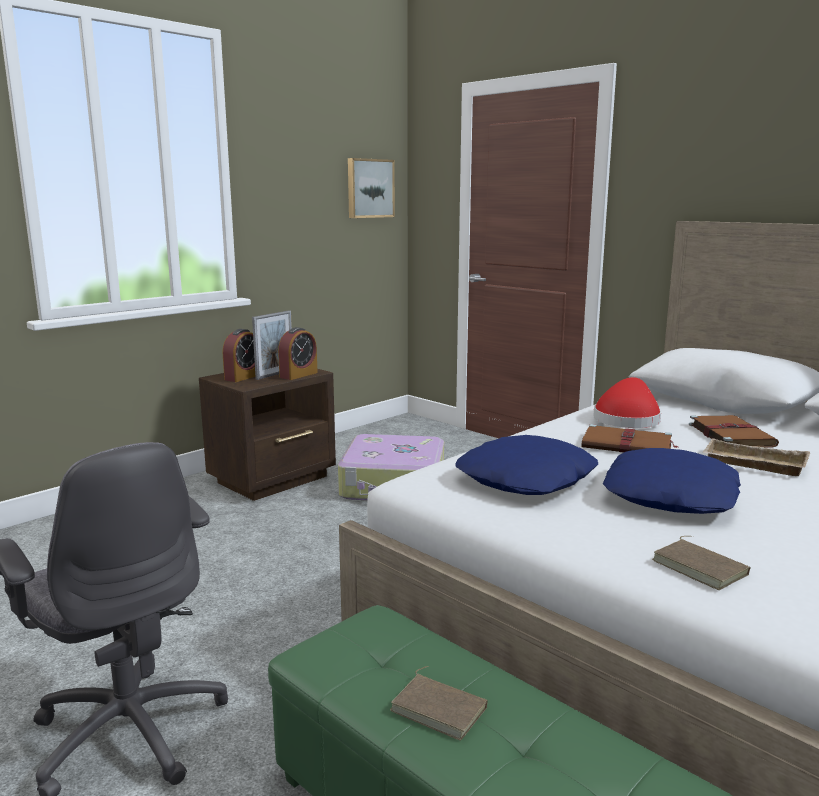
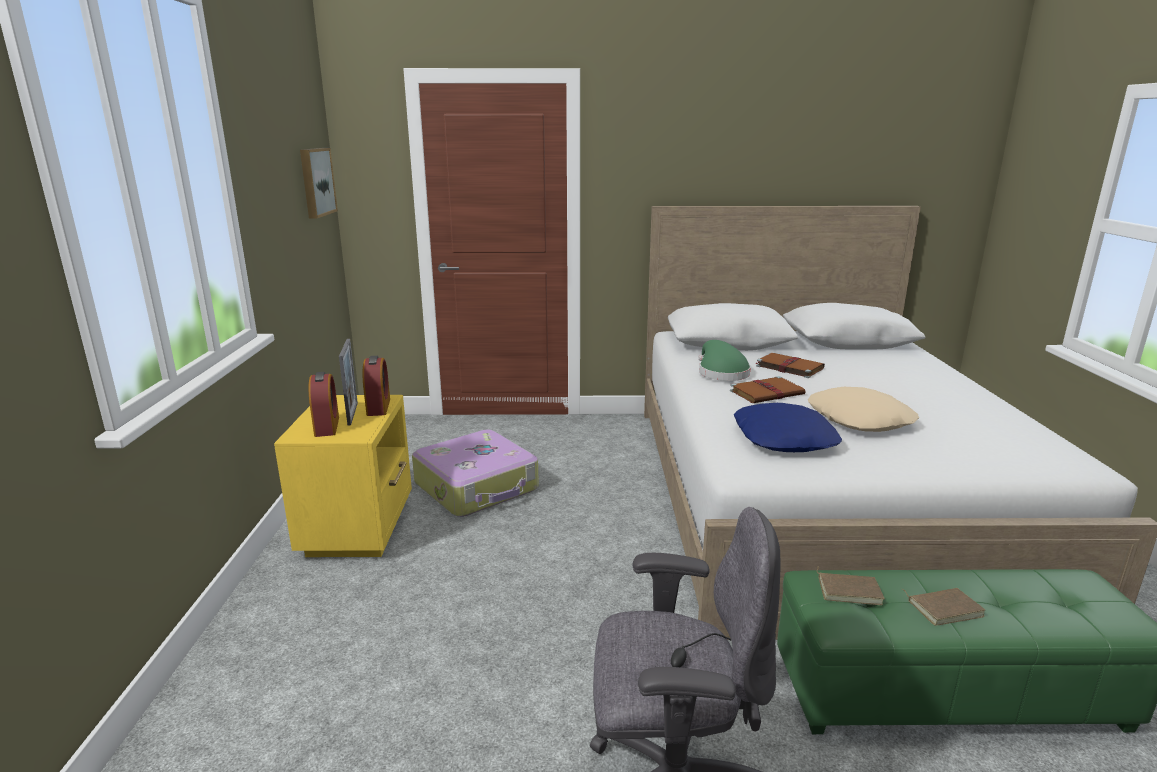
camera: 45 degrees left, 5 degrees up
(274, 479) = (360, 527): brown nightstand -> yellow nightstand
(627, 419) = (721, 373): red hat -> green hat
(671, 495) = (860, 419): blue pillow -> beige pillow
(701, 567) = (963, 457): brown book -> brown book (849, 590)
(752, 464) = (840, 384): beige tray -> none

